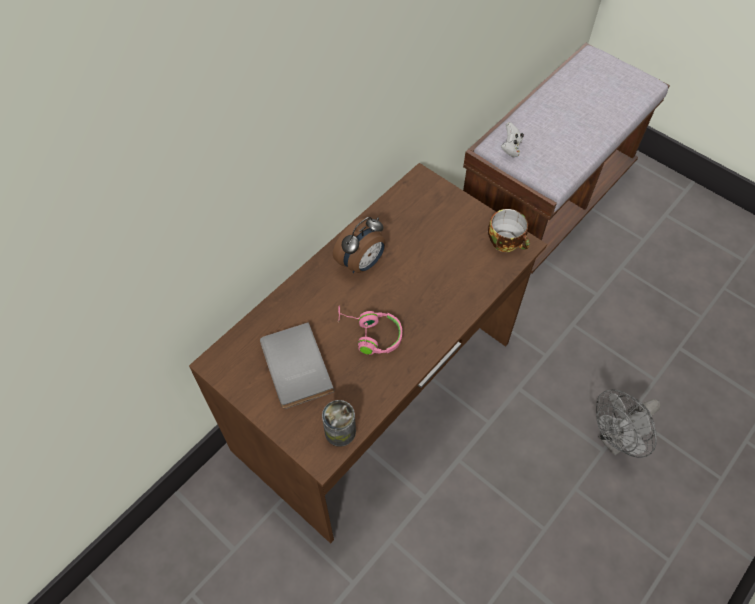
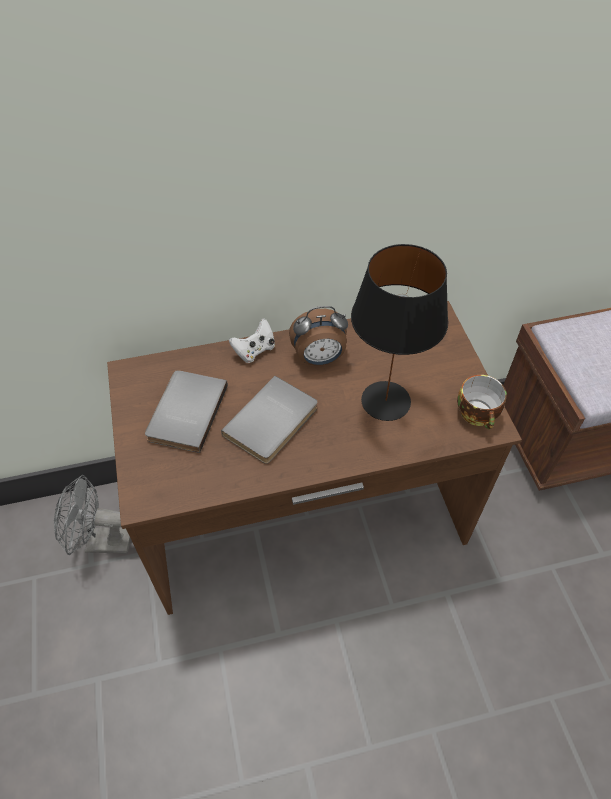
camera: 35 degrees right, 5 degrees down
(340, 431) = (175, 490): can -> none
(369, 334) = (273, 423): pink headphones -> grey book
(436, 268) = (385, 400): none -> black table lamp
(510, 148) = (570, 341): white game controller -> white game controller (255, 350)
(615, 441) = (514, 713): grey fan -> grey fan (101, 542)

